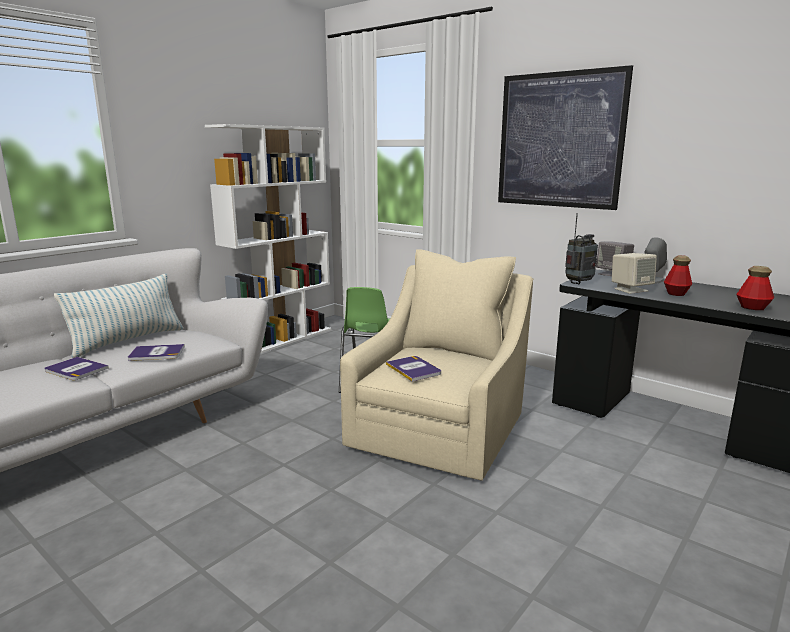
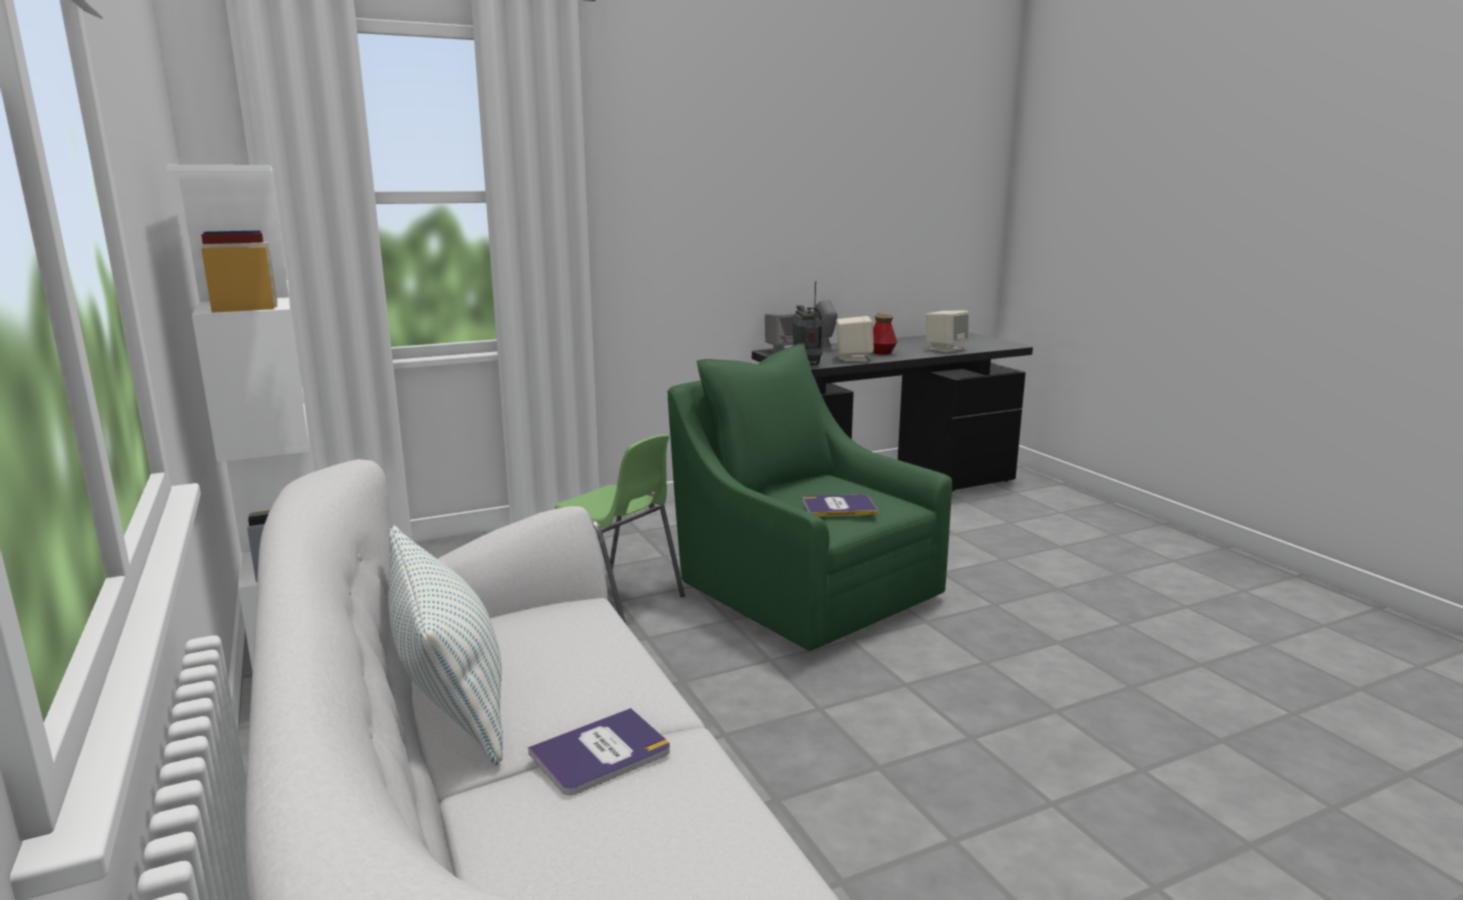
camera: 65 degrees left, 0 degrees up
(156, 353) = (593, 662): book -> none
(441, 429) = (803, 588): beige armchair -> green armchair
(559, 140) = (690, 193): picture -> none
(752, 307) = (945, 349): bottle -> beige speaker

